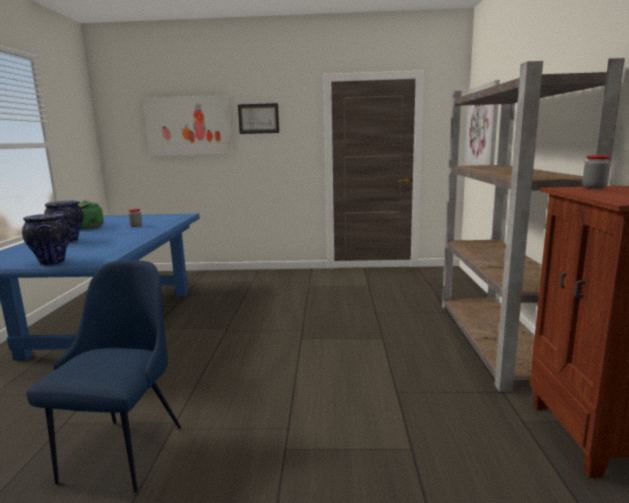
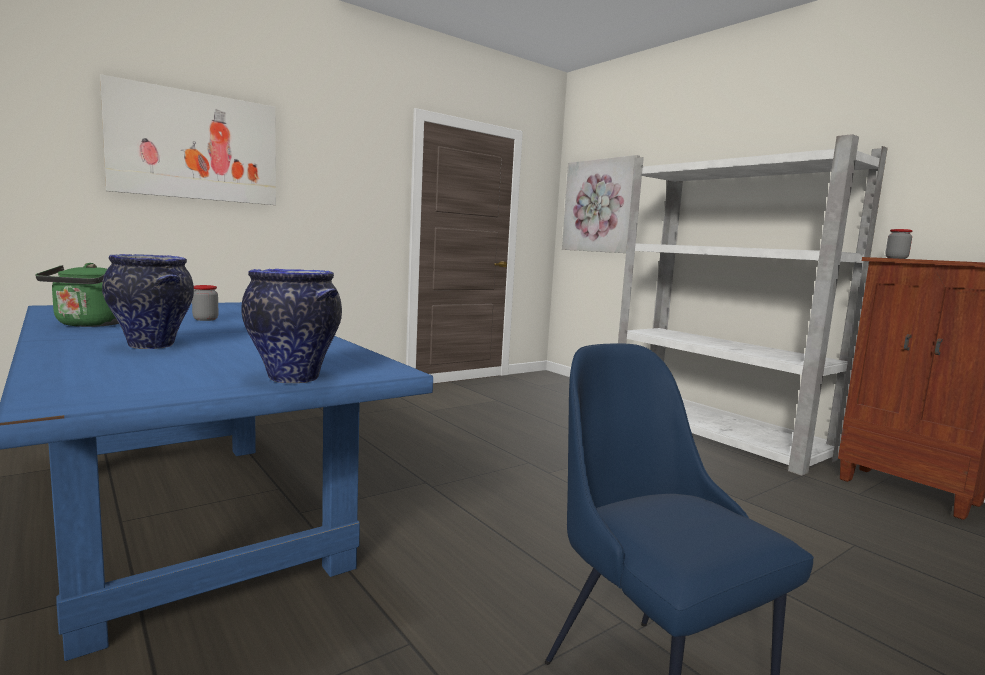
camera: 40 degrees left, 5 degrees down
(258, 118) = (321, 155): picture -> none
(496, 340) = (713, 433): brown bookcase -> white bookcase

